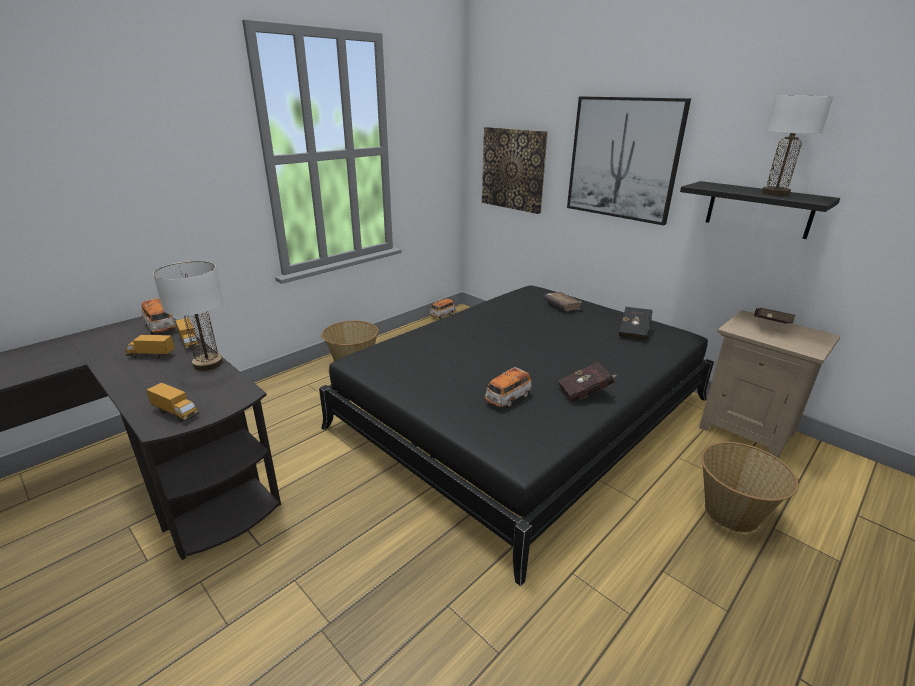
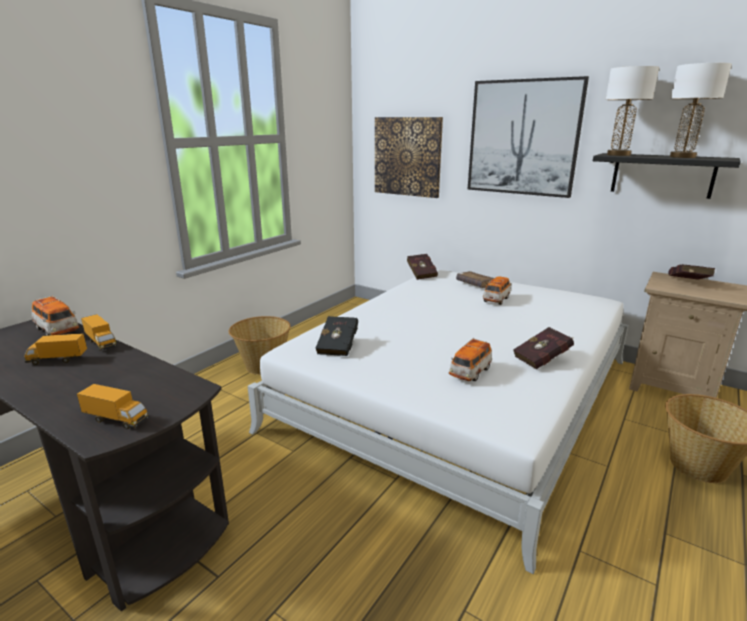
camera: 10 degrees left, 5 degrees down
(207, 364) = (134, 362): table lamp -> table lamp (618, 155)
(442, 315) = (340, 308): toy car -> toy car (496, 299)
(514, 290) = (421, 274): none -> red book
(523, 413) = (458, 393): black bed -> white bed
(634, 332) = (557, 301): black book -> black book (339, 346)

